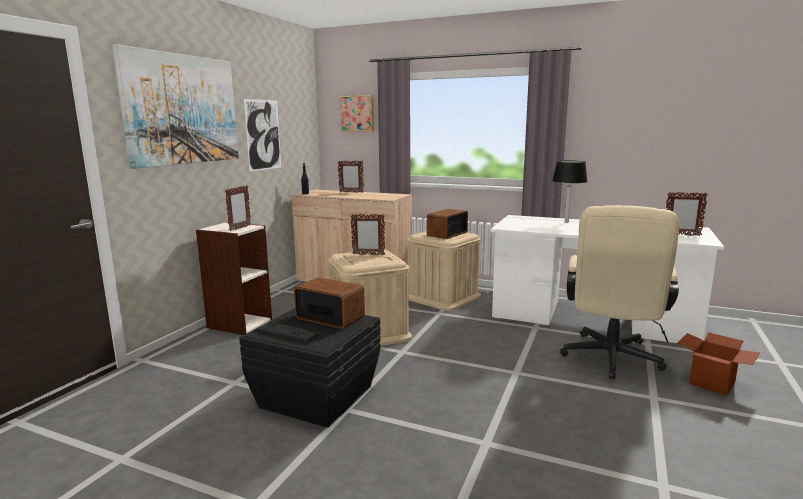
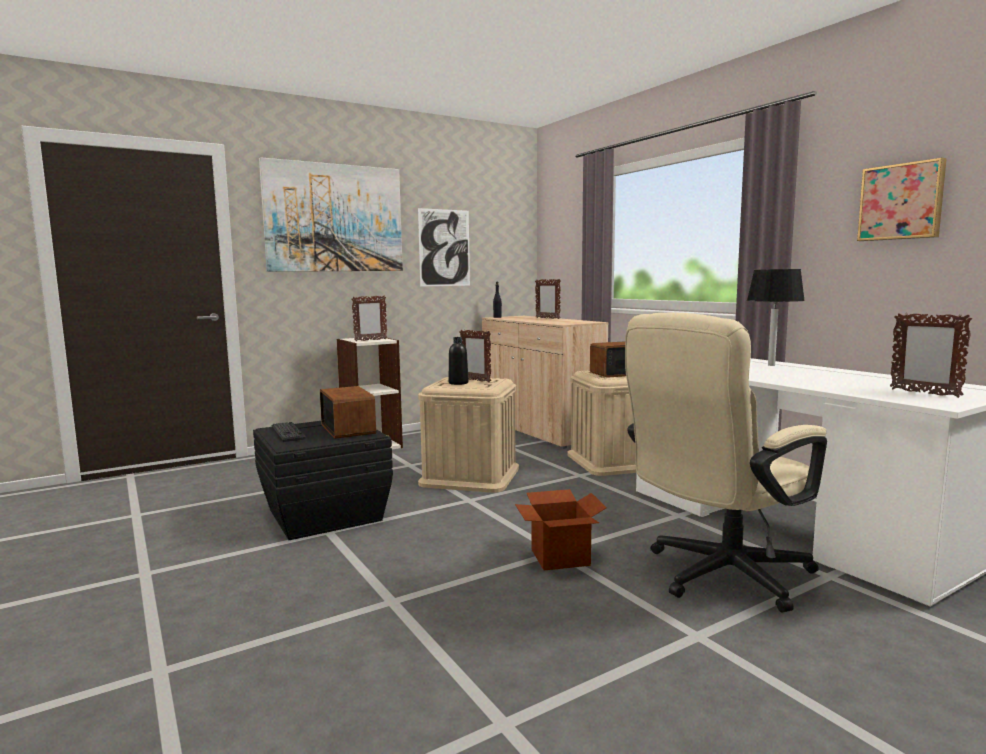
camera: 35 degrees right, 5 degrees down
(358, 113) = (570, 223): picture -> picture (901, 202)
(363, 259) = (458, 383): none -> black bottle
(711, 383) = (846, 654): cardboard box -> cardboard box (560, 557)

